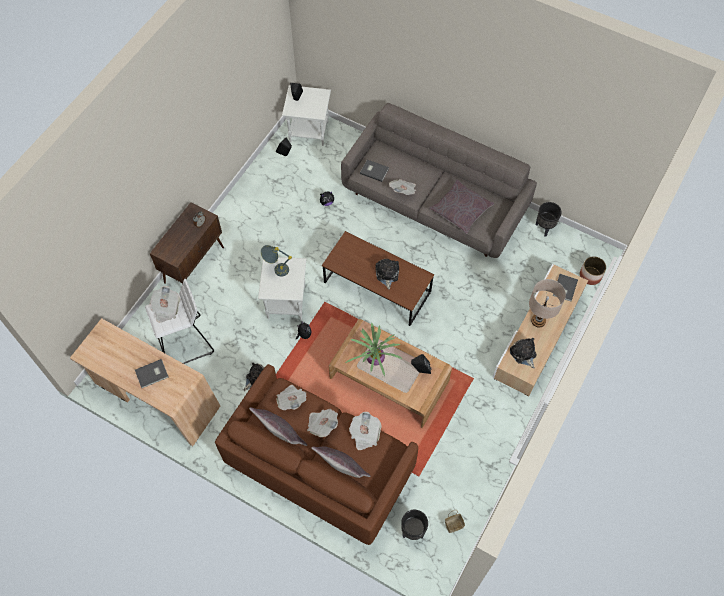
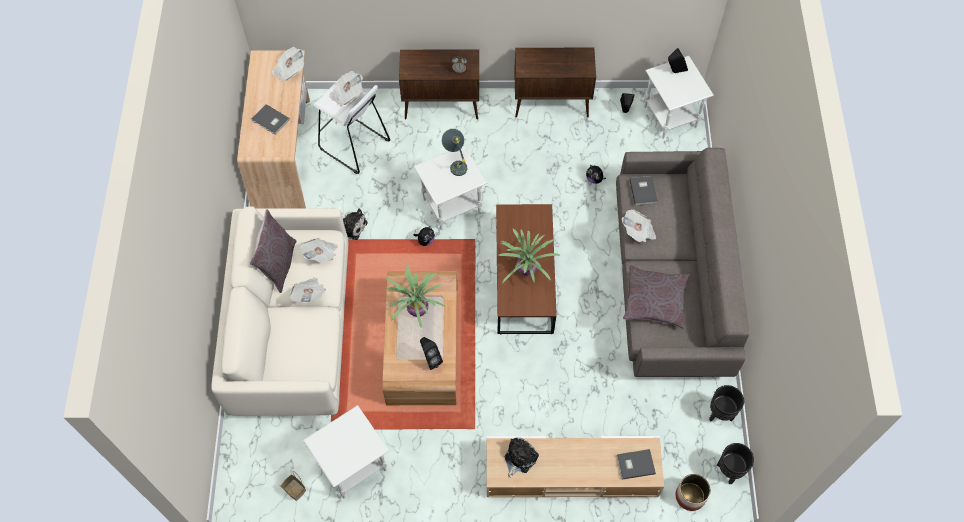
camera: 60 degrees right, 0 degrees up
(246, 194) = (552, 104): none -> brown cabinet
(319, 465) = (291, 329): brown sofa -> white sofa
(342, 469) = (271, 337): grey pillow -> none
(364, 434) = (319, 338): newspaper -> newspaper (289, 70)
(387, 274) = (525, 270): plush toy -> potted plant
(412, 531) = (267, 452): black planter -> black planter (728, 470)
(457, 473) = (354, 465): none -> white side table
(538, 321) = (572, 454): beige table lamp -> none

